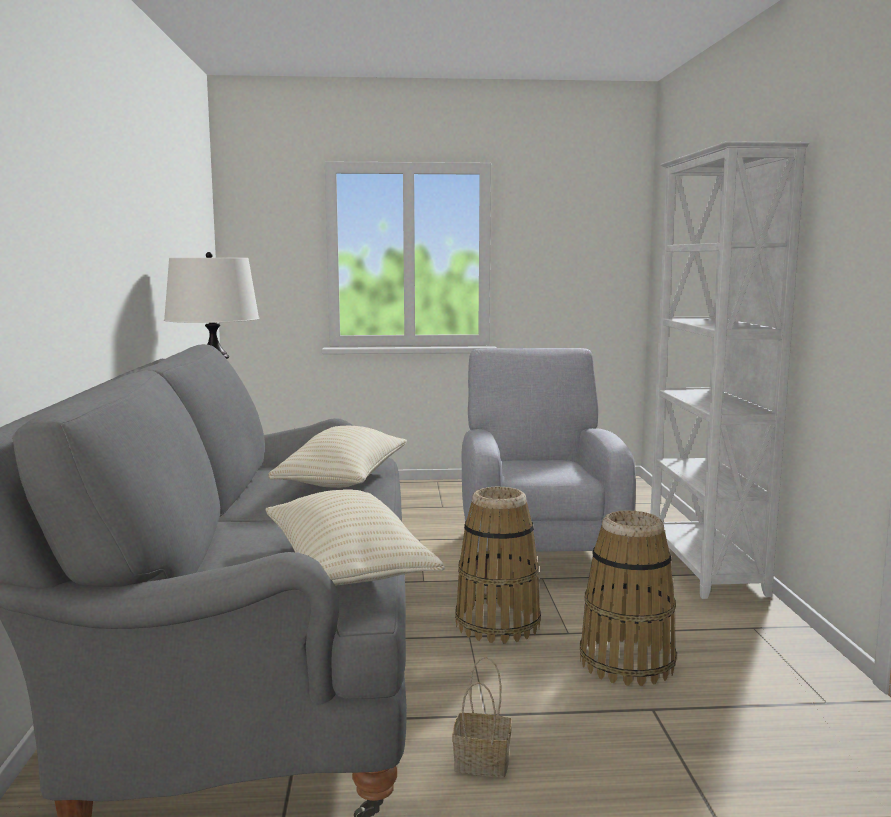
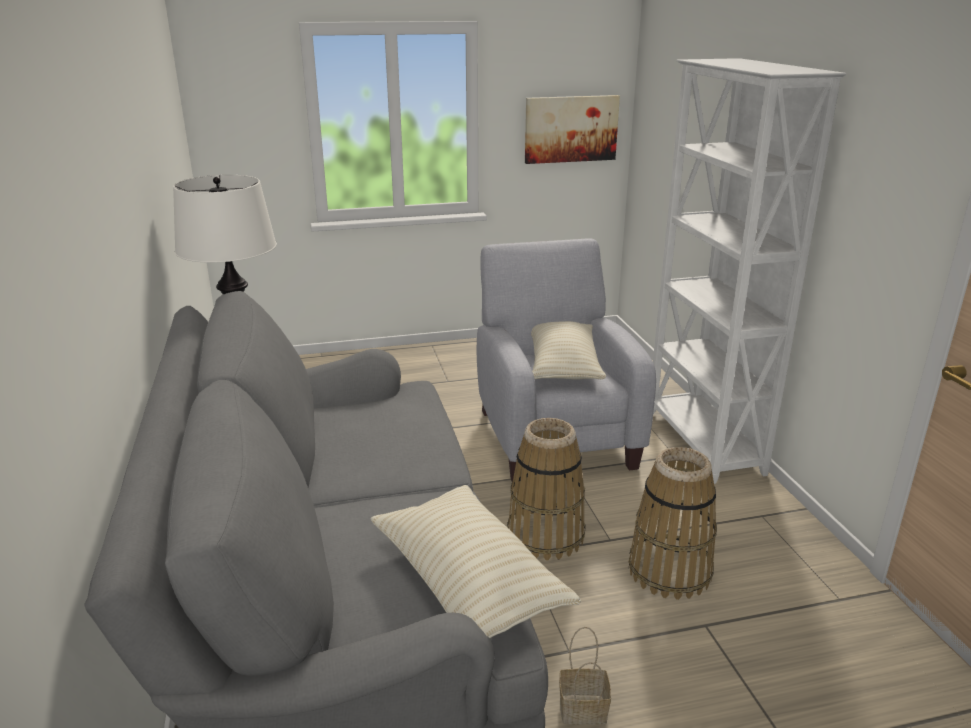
camera: 10 degrees left, 15 degrees up
(343, 481) = (404, 433): beige pillow -> beige pillow (563, 367)
(584, 266) = (570, 129): none -> picture

